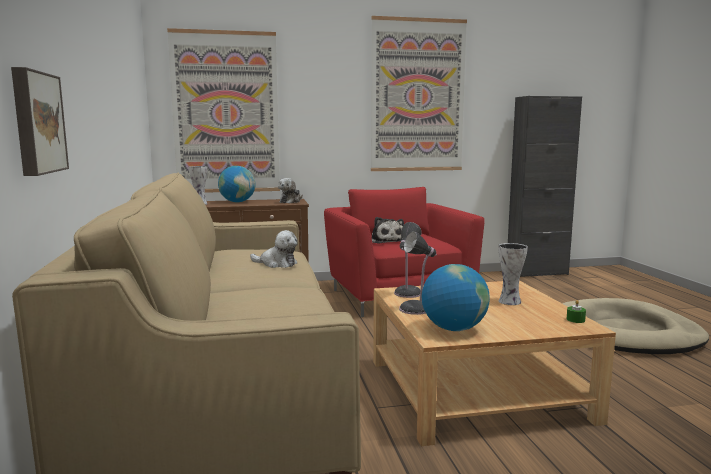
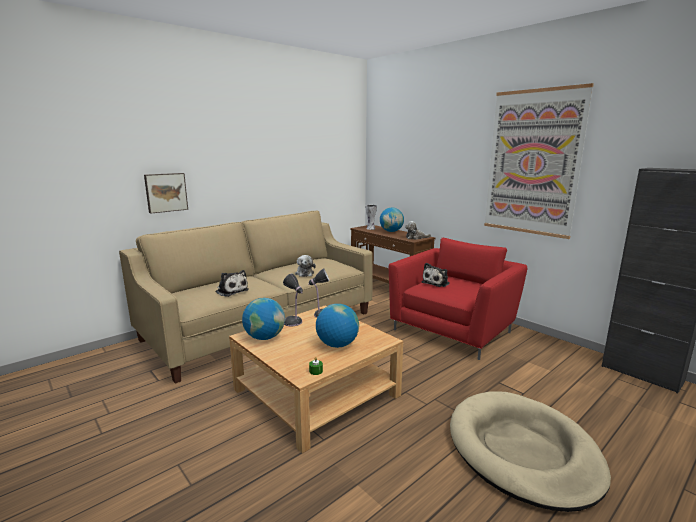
camera: 60 degrees right, 5 degrees up
(226, 113) = (399, 171): picture -> none
(286, 304) = (231, 291): none -> plush toy
(509, 302) = (337, 345): vase -> globe

